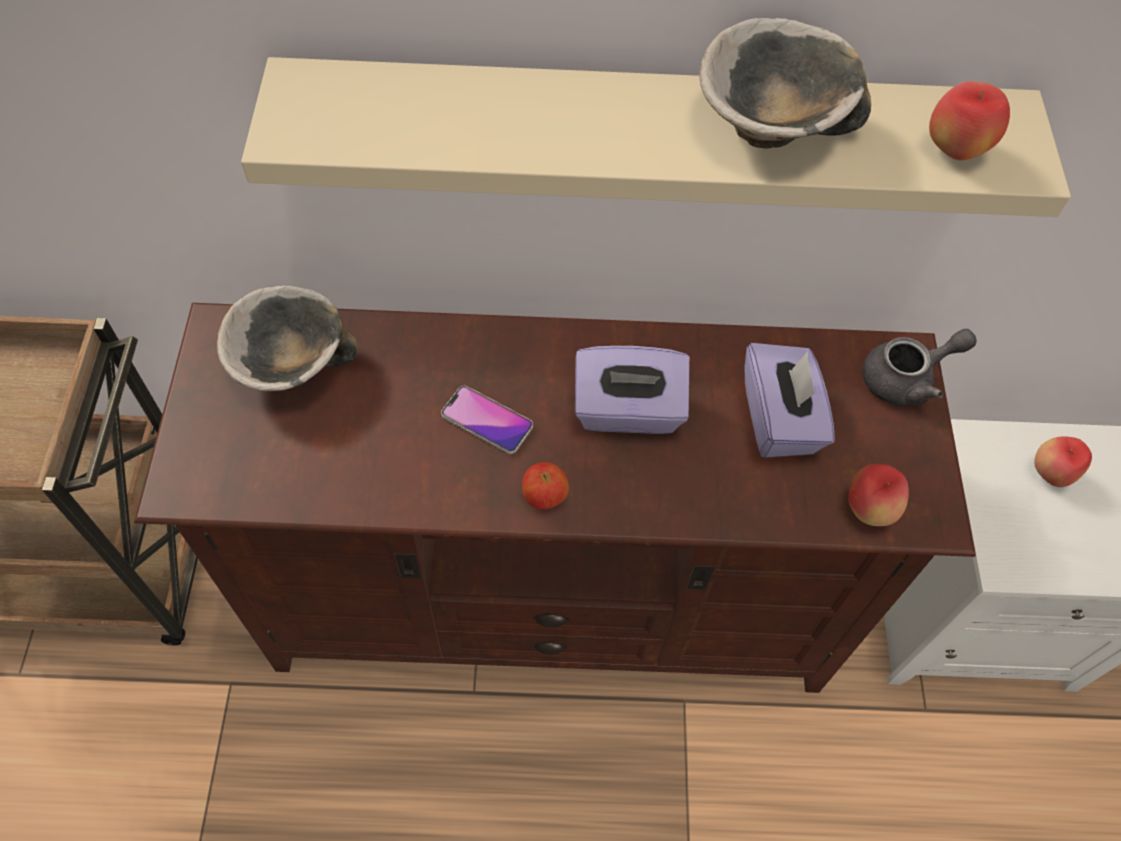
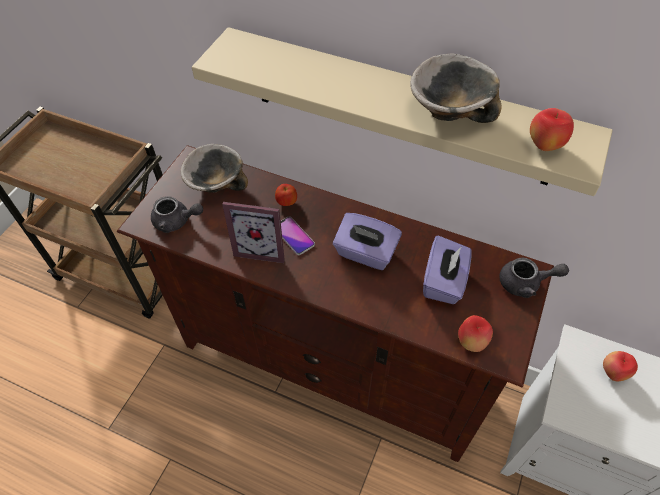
camera: 25 degrees right, 5 degrees down
(249, 463) = (176, 221): none -> grey teapot
(439, 461) = (262, 247): none -> picture frame
(545, 496) = (304, 280): apple -> apple (286, 202)

